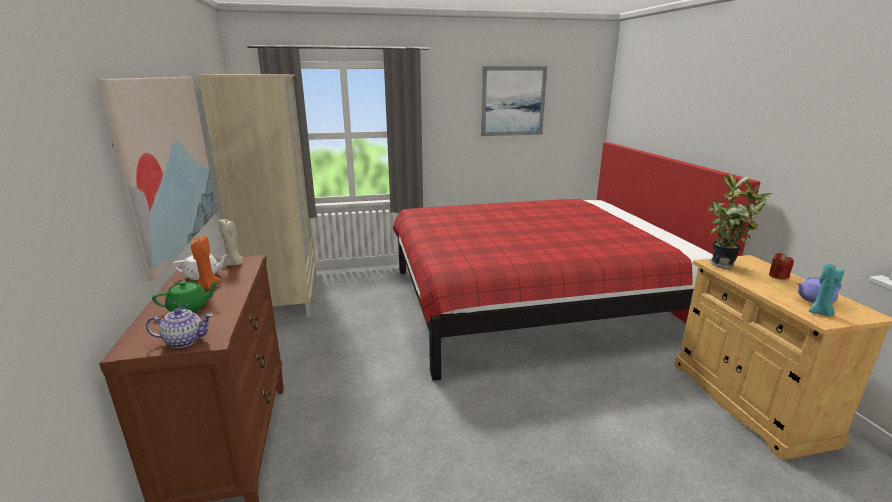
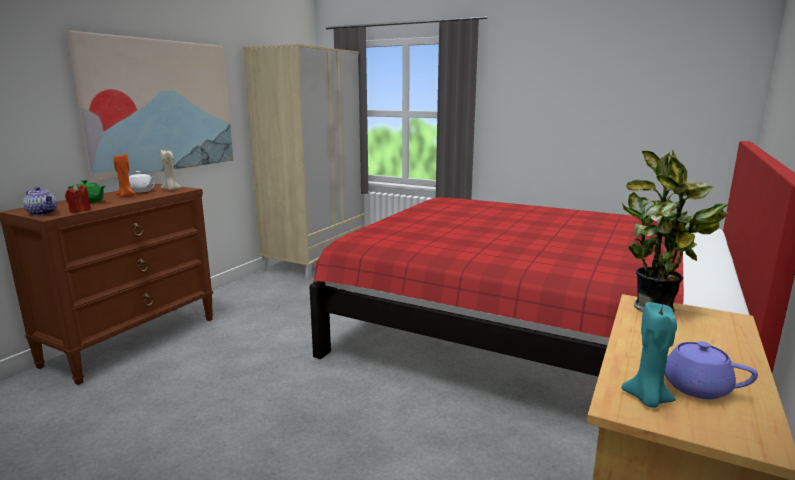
camera: 40 degrees right, 5 degrees down
(513, 101) = (598, 79): picture -> none
(778, 276) = (719, 346): red candle -> red candle (80, 210)

